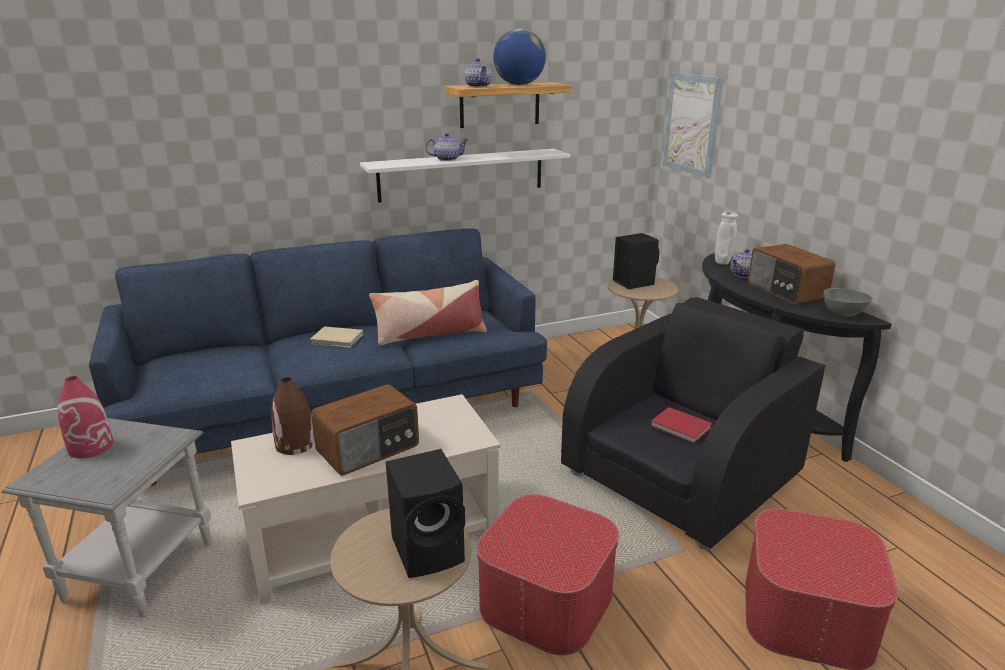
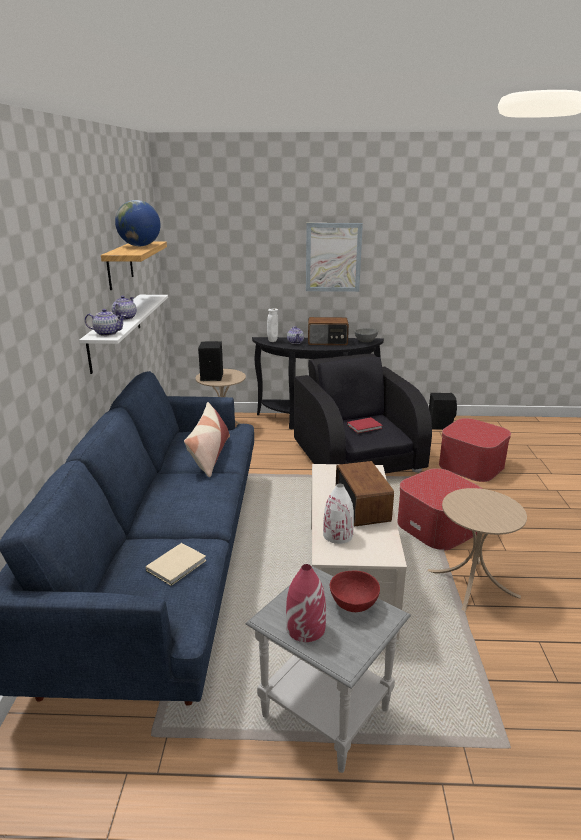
camera: 65 degrees left, 0 degrees up
(127, 466) = (352, 604): none -> red bowl
(295, 444) = (338, 535): brown vase -> white vase
(338, 339) = (177, 493): beige book -> beige book (178, 565)
(430, 549) = (486, 500): black speaker -> black speaker (440, 425)
(478, 86) = (131, 251): teapot -> teapot (107, 333)
(692, 124) = (201, 259): picture -> picture (333, 257)

